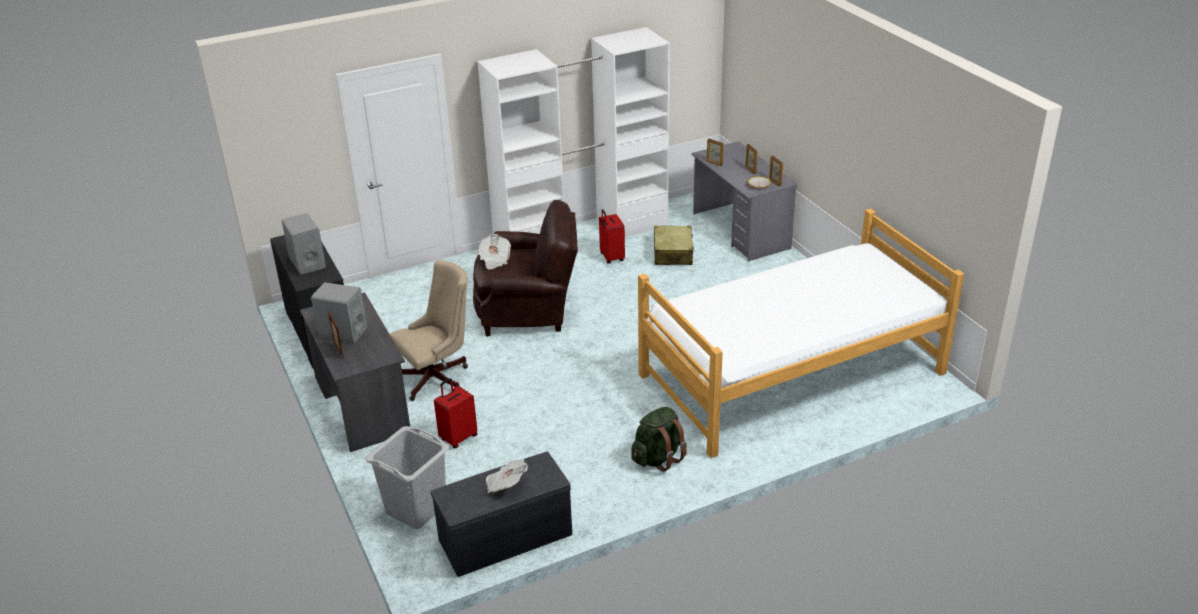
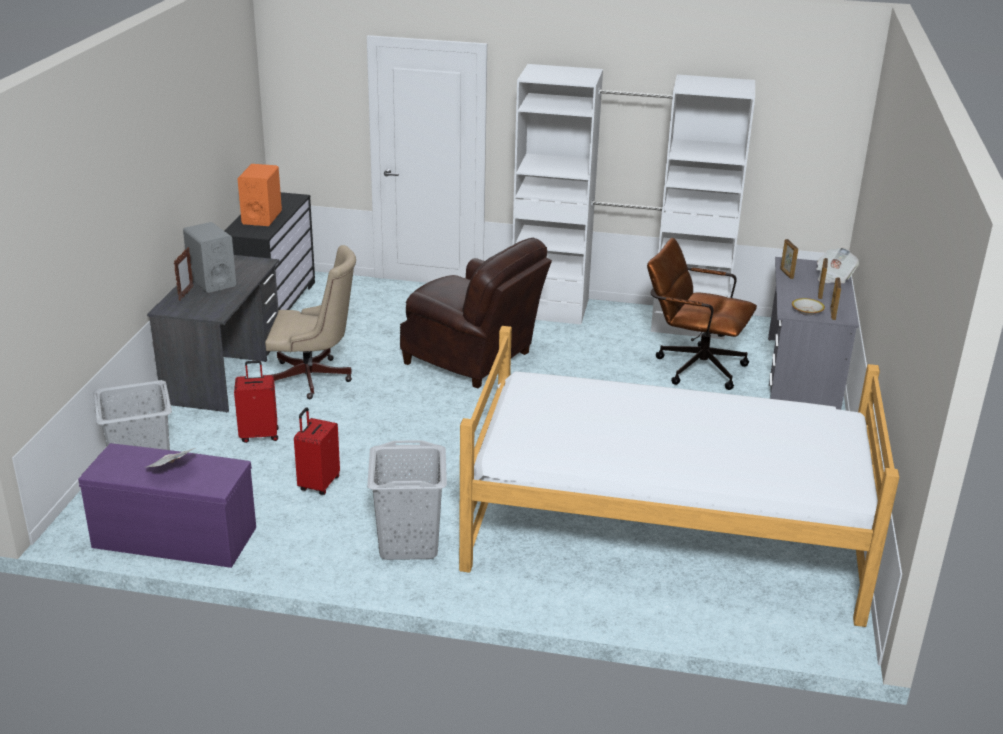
camera: 35 degrees right, 5 degrees down
(307, 263) = (262, 217): grey speaker -> orange speaker
(494, 260) = (447, 284): newspaper -> newspaper (833, 276)
(505, 538) = (173, 538): grey bench -> purple bench
(611, 257) = (621, 345): red suitcase -> red suitcase (318, 484)
(658, 458) = (408, 543): green backpack -> grey laundry basket
(673, 253) = (693, 366): beige suitcase -> brown office chair

